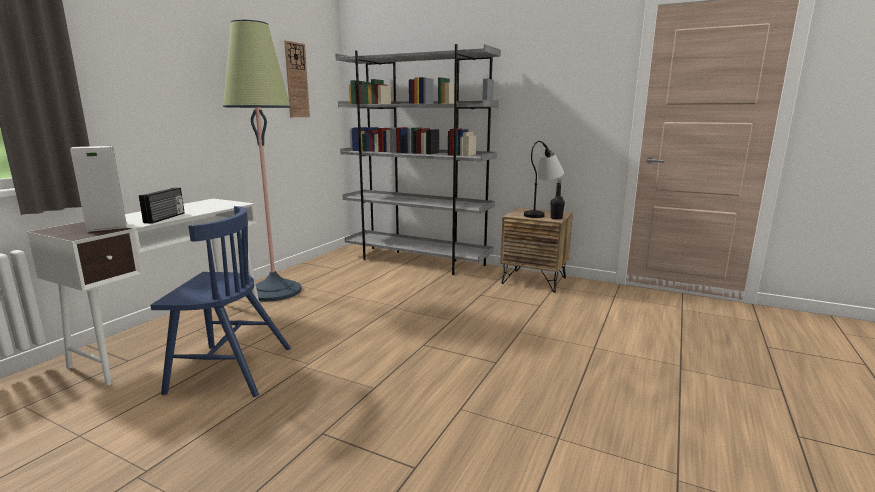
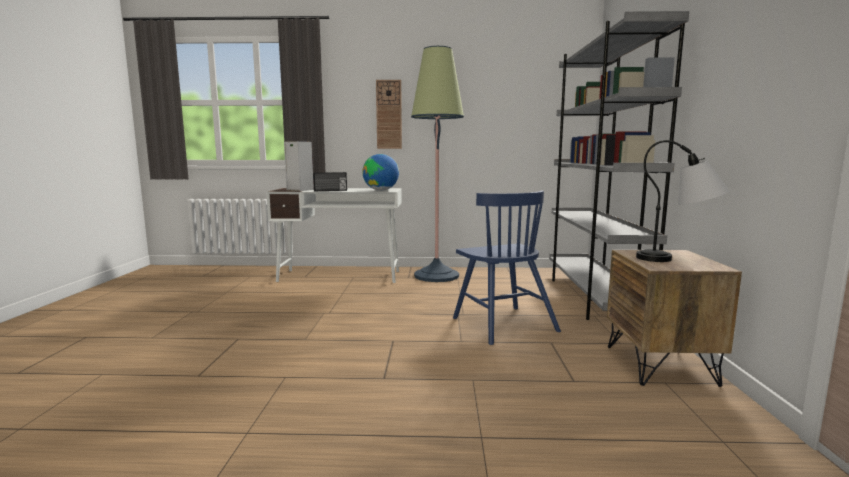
camera: 65 degrees right, 5 degrees down
(223, 205) = (381, 190): none -> globe
(224, 369) = (307, 296): blue chair -> blue chair (501, 322)
(296, 80) = (524, 93): wall clock -> wall clock (389, 114)
(556, 218) = (667, 267): black bottle -> none

